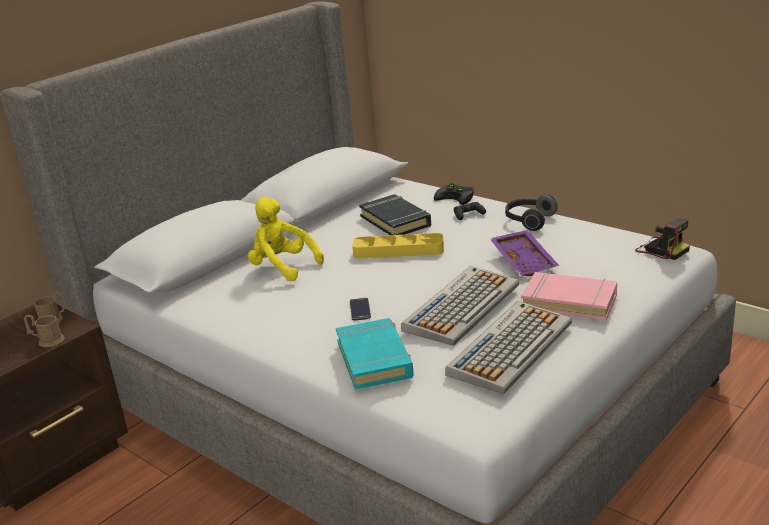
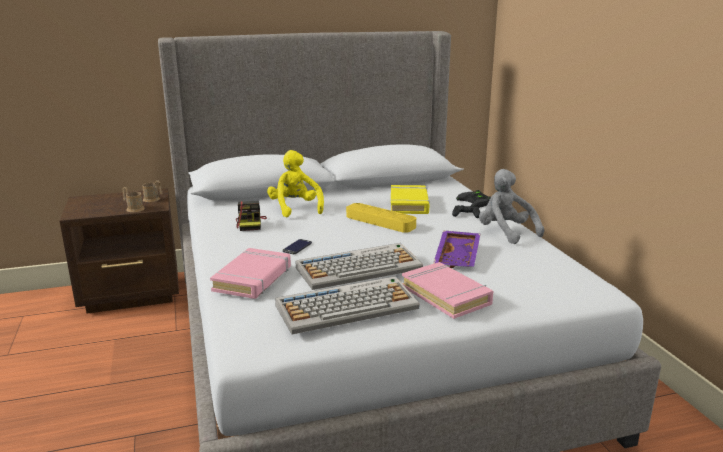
camera: 30 degrees right, 5 degrees down
(374, 359) = (253, 278): turquoise book -> pink book
(395, 221) = (409, 204): black book -> yellow book
(529, 221) = (505, 233): headphones -> grey plush toy
(661, 249) = (586, 286): camera -> camera (250, 224)

